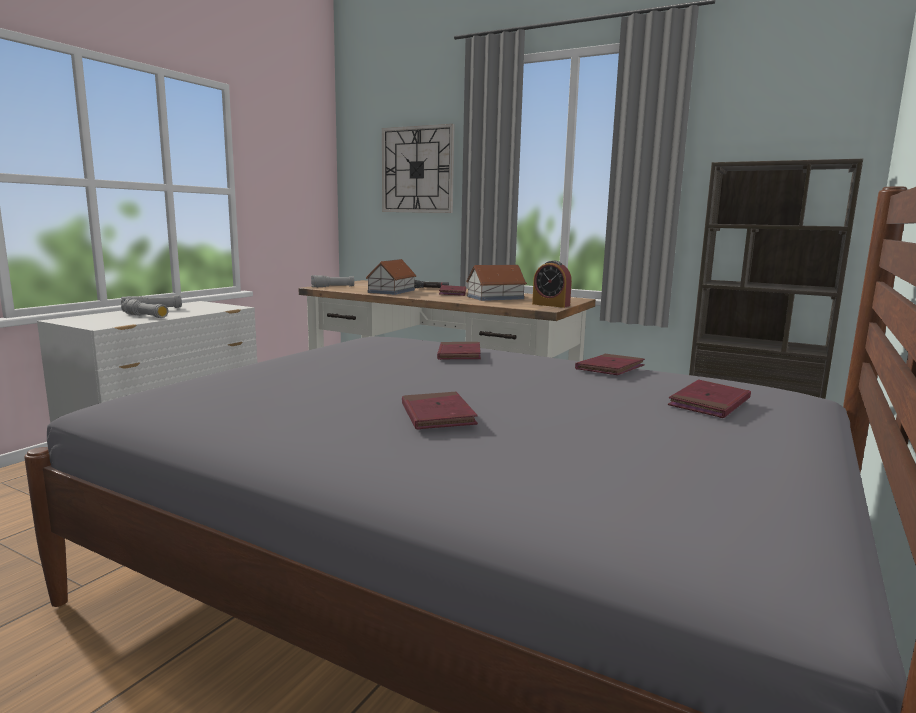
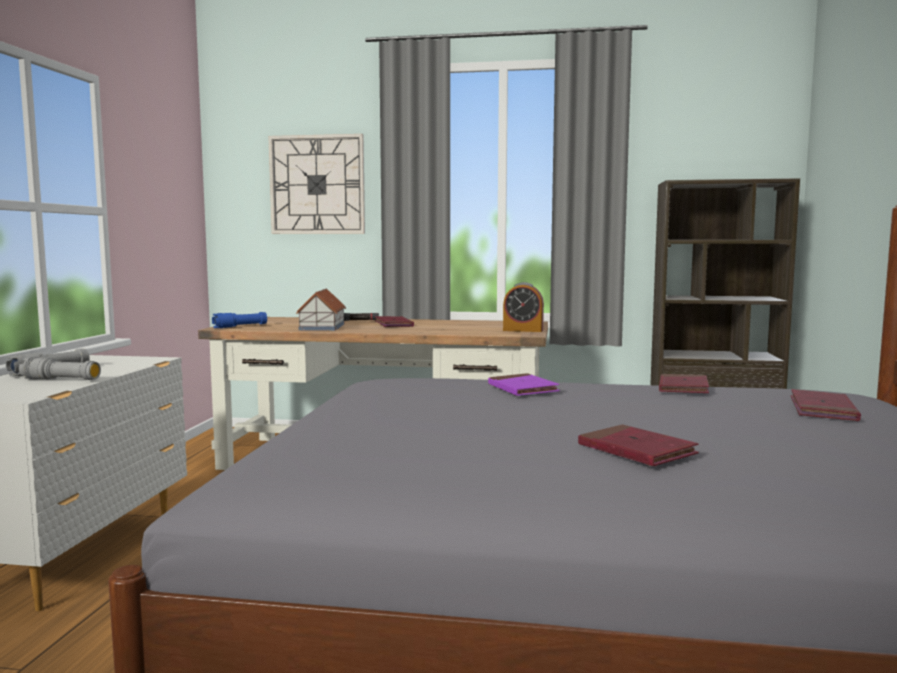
camera: 20 degrees left, 5 degrees down
(332, 287) = (240, 326): grey flashlight -> blue flashlight
(459, 355) = (522, 389): red book -> purple book
(494, 297) = (450, 326): toy house -> none

